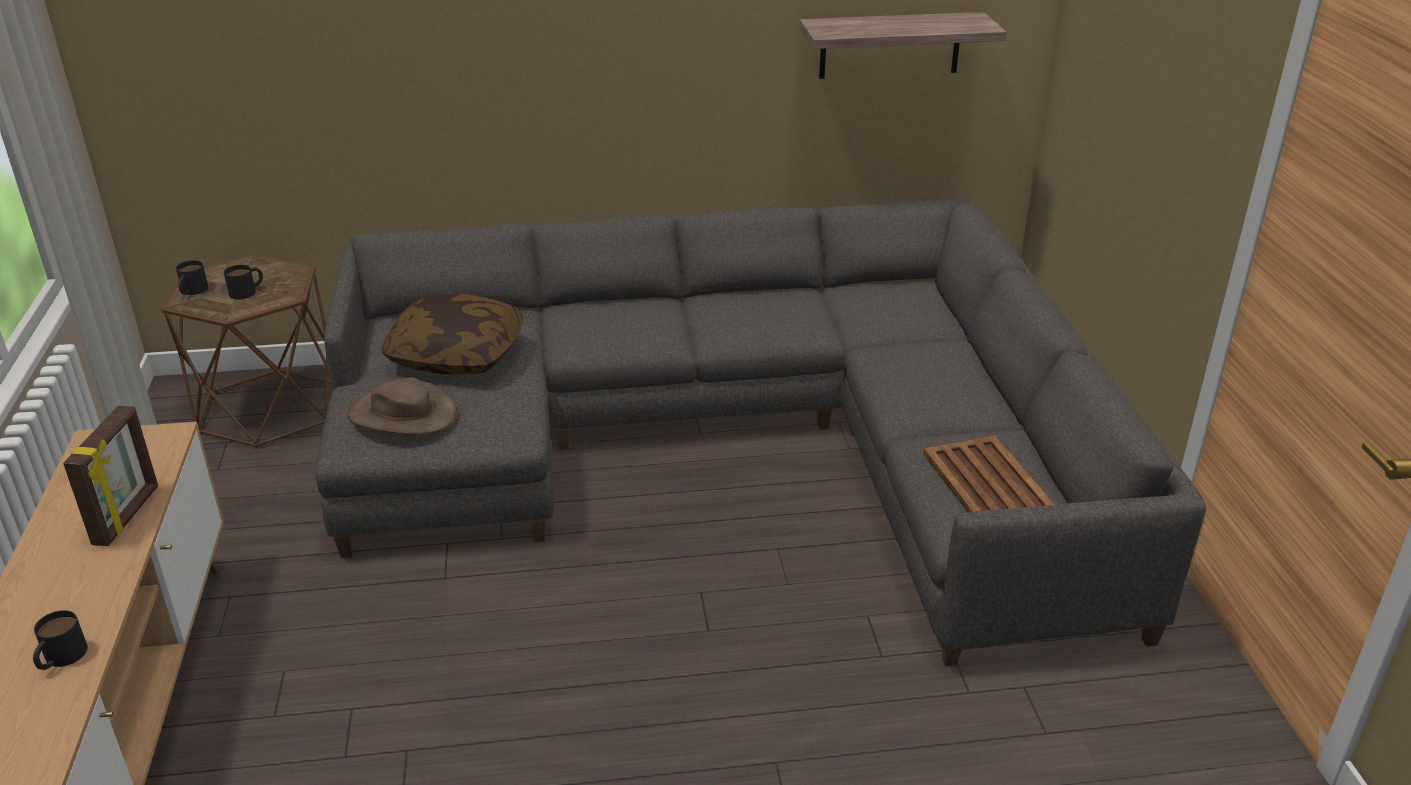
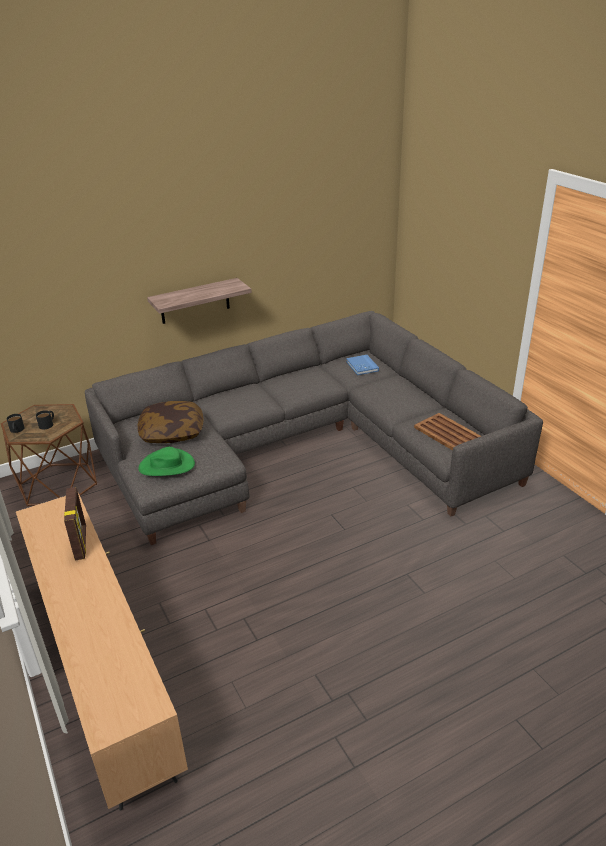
camera: 20 degrees left, 0 degrees up
(60, 658) = (105, 613): black mug -> none
(402, 414) = (167, 466): brown hat -> green hat
(890, 45) = (331, 245): shelf -> shelf (195, 301)
(898, 307) = (362, 366): none -> blue book

